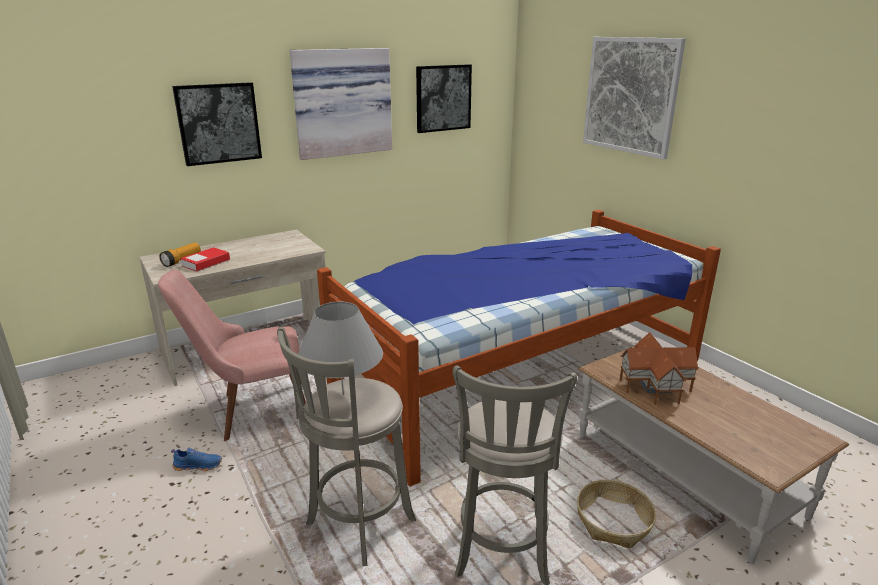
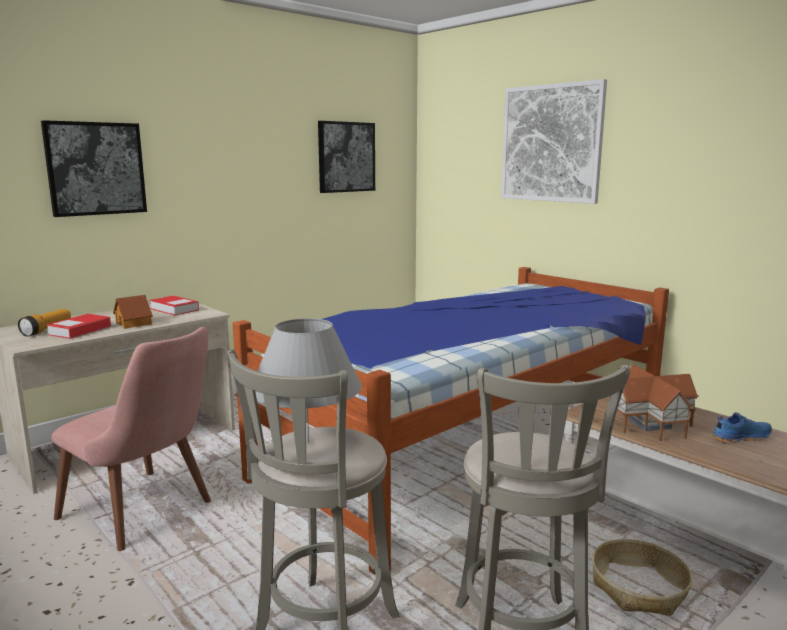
camera: 10 degrees left, 10 degrees down
(198, 465) = (83, 584): blue shoe -> blue shoe (740, 437)
(248, 257) = (134, 323): none -> toy house
(252, 413) = (148, 514): pink chair -> pink chair turned 120 degrees counterclockwise
(283, 242) = (174, 309): none -> book
(342, 102) = (239, 154): picture -> none

